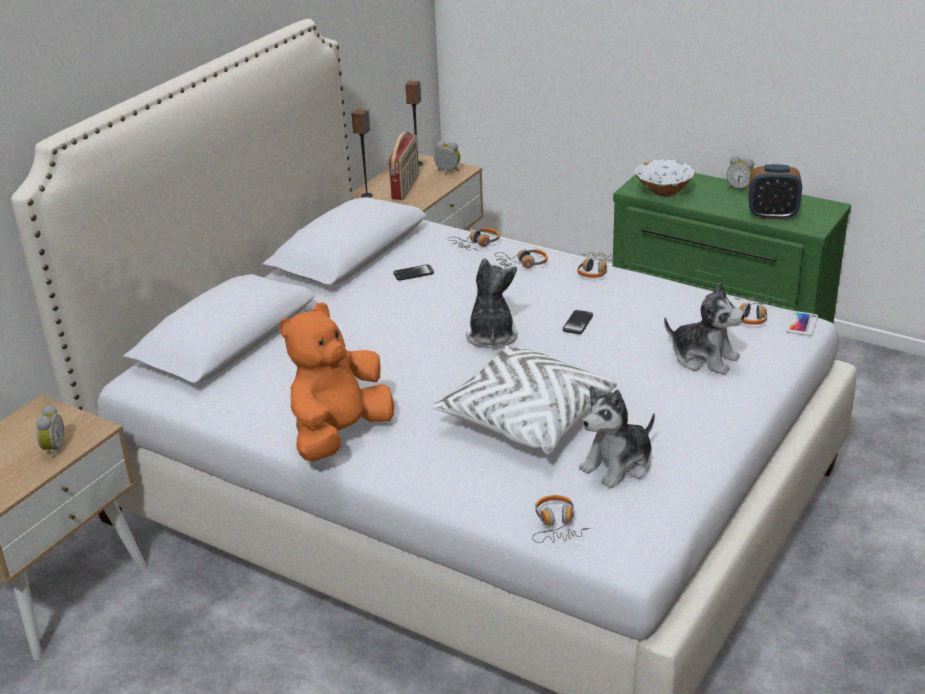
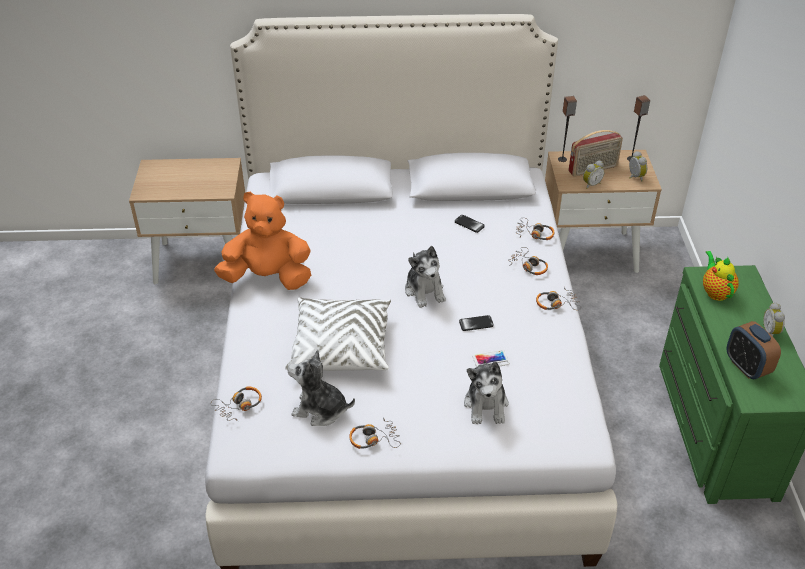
camera: 55 degrees right, 10 degrees up
(52, 449) = (197, 187): alarm clock -> alarm clock (591, 184)
(491, 335) = (425, 291): plush toy -> plush toy turned 105 degrees clockwise
(664, 192) = (715, 292): white bowl -> teapot
(753, 315) = (571, 411): headphones -> headphones (374, 439)
(801, 324) = (584, 443): phone -> phone (490, 360)

